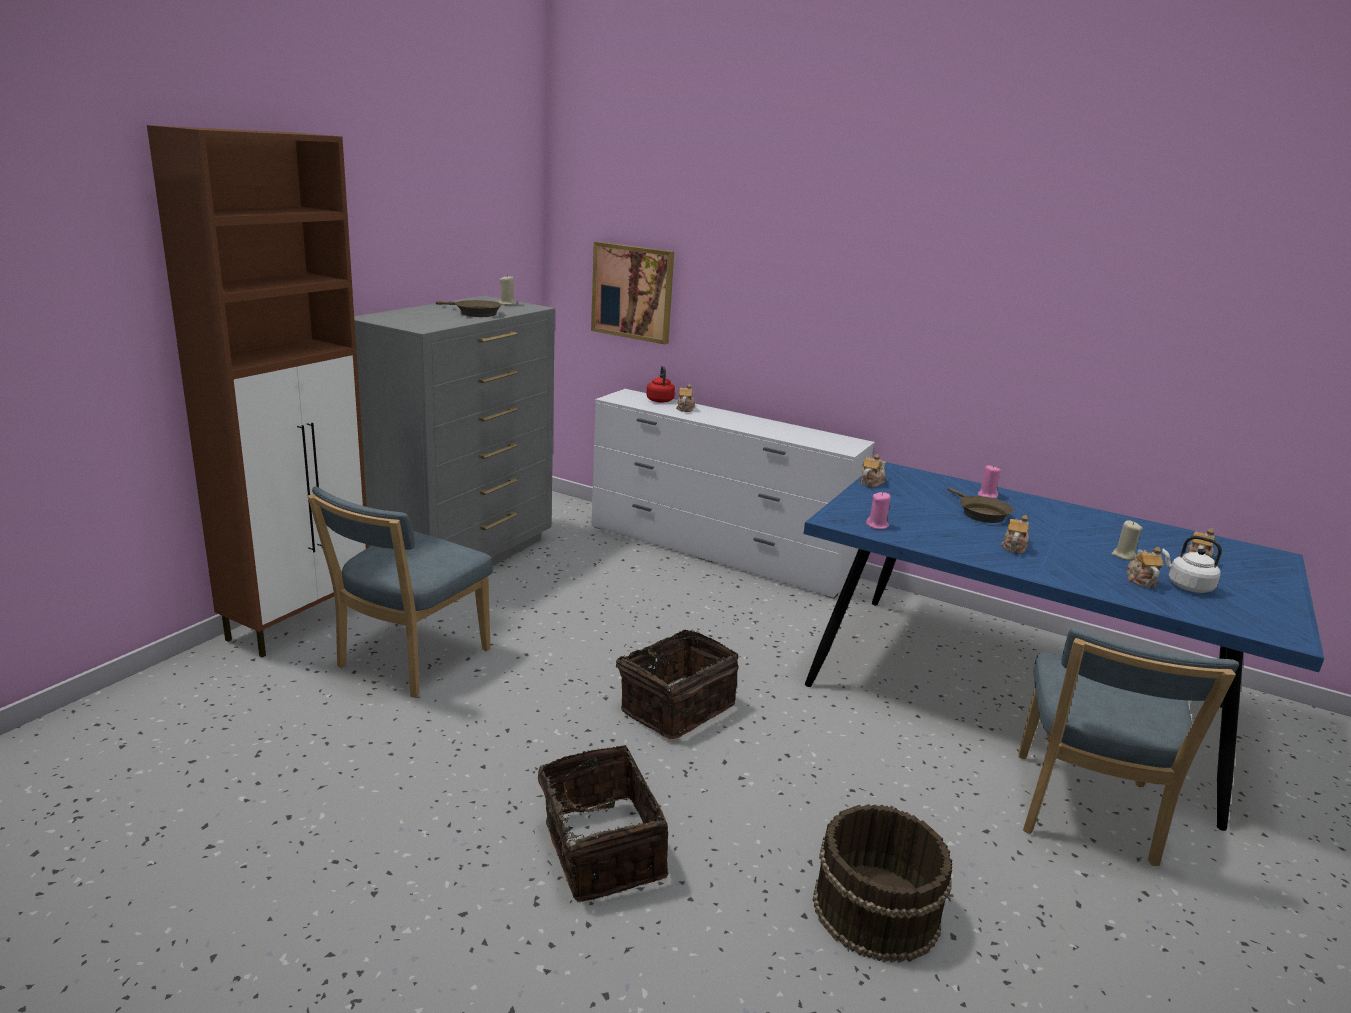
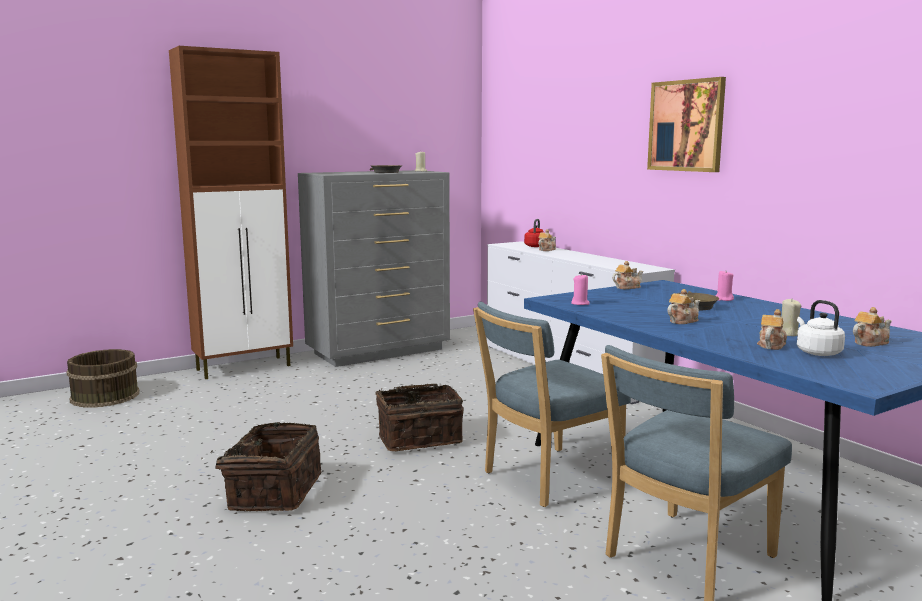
camera: 30 degrees right, 10 degrees down
(408, 661) = (280, 392): blue chair -> blue chair (546, 478)
(632, 292) = (526, 166): picture -> picture (686, 125)
(874, 910) = (415, 563): brown bucket -> brown bucket (104, 396)

